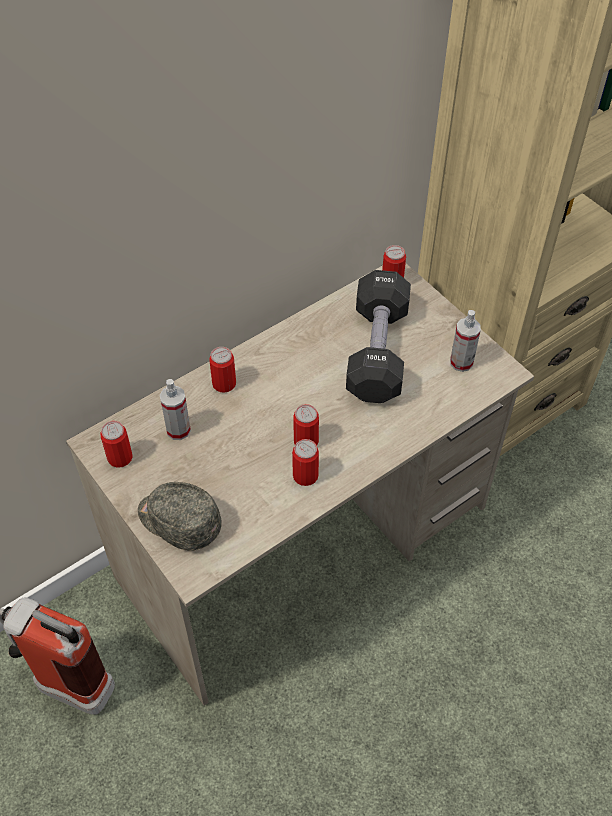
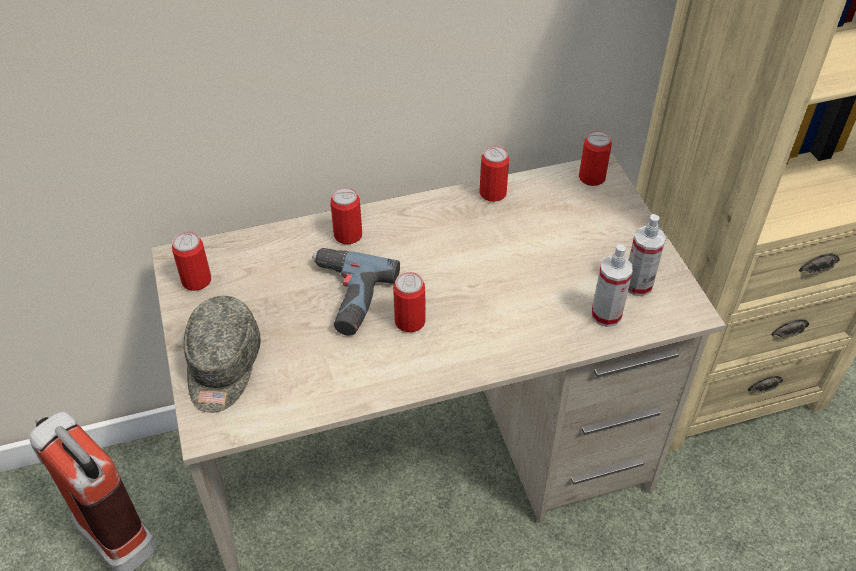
camera: 20 degrees right, 5 degrees down
(178, 430) = (273, 269): spray bottle -> spray bottle (606, 315)
(178, 521) = (222, 367): grey cap -> grey cap turned 135 degrees counterclockwise
(246, 436) = (344, 297): none -> power drill
(305, 475) = (390, 359): can -> can (493, 193)
(377, 352) = (540, 247): black dumbbell -> none

